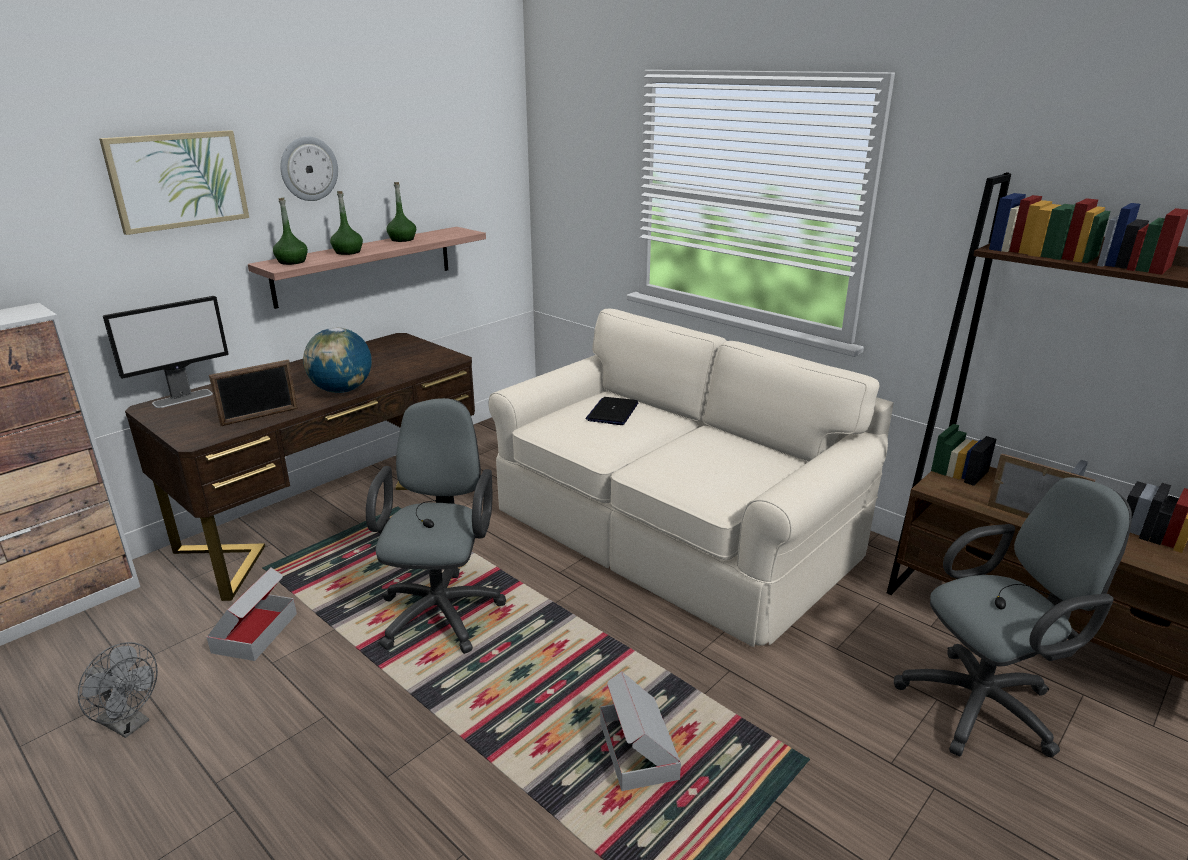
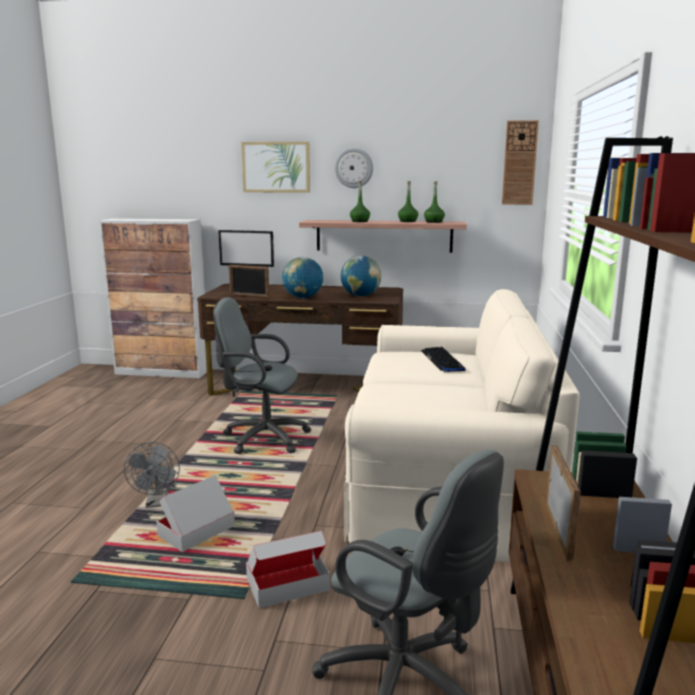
camera: 55 degrees right, 10 degrees down
(129, 724) = (113, 412): grey fan -> grey fan (156, 503)
(255, 632) = (193, 408): cardboard box -> cardboard box (288, 584)
(292, 262) = (322, 221): green bottle -> green bottle (434, 222)
(400, 361) = (360, 296): none -> globe
(442, 609) = (261, 438): grey office chair -> grey office chair turned 135 degrees counterclockwise
(502, 143) = (519, 163): none -> wall clock
(612, 412) = (442, 360): laptop -> keyboard

